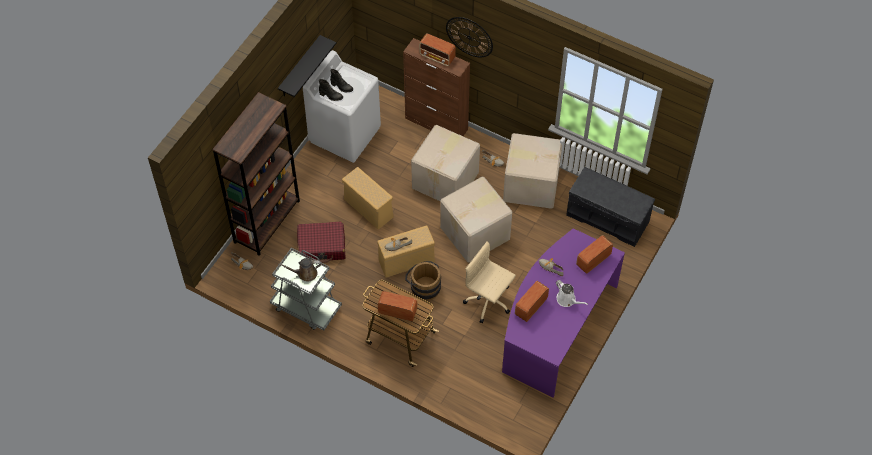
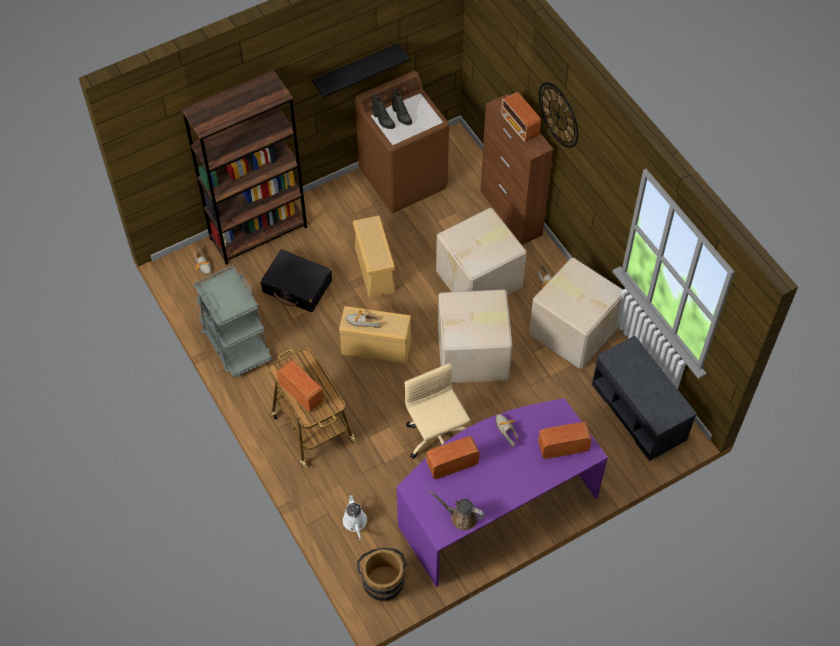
camera: 30 degrees right, 0 degrees up
(305, 273) = (229, 301): brown watering can -> brown watering can (461, 517)
(322, 246) = (297, 286): red suitcase -> black suitcase
(345, 134) = (403, 178): white washing machine -> brown washing machine
(423, 287) = (375, 385): brown bucket -> brown bucket (382, 579)
(567, 300) = (501, 478): white watering can -> white watering can (355, 523)

